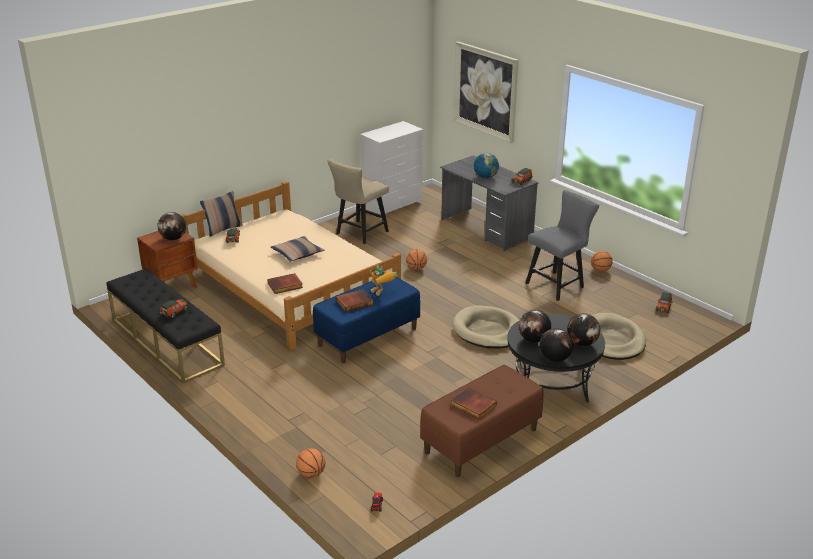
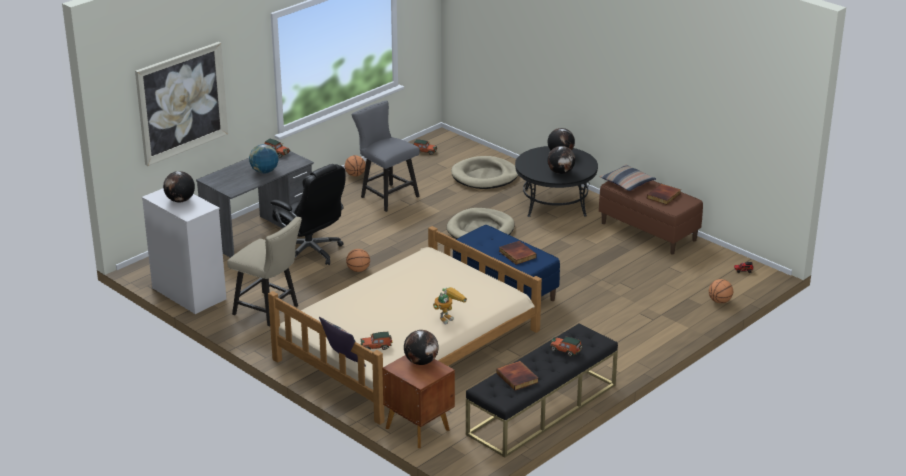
camera: 95 degrees left, 0 degrees up
(285, 286) = (483, 300): book -> book (518, 377)
(297, 254) = (409, 300): pillow -> pillow (627, 183)
(382, 293) = (496, 242): toy robot -> toy robot (448, 317)
(450, 249) = (310, 252): none -> black office chair
(554, 359) = (587, 165): globe -> globe (180, 200)

